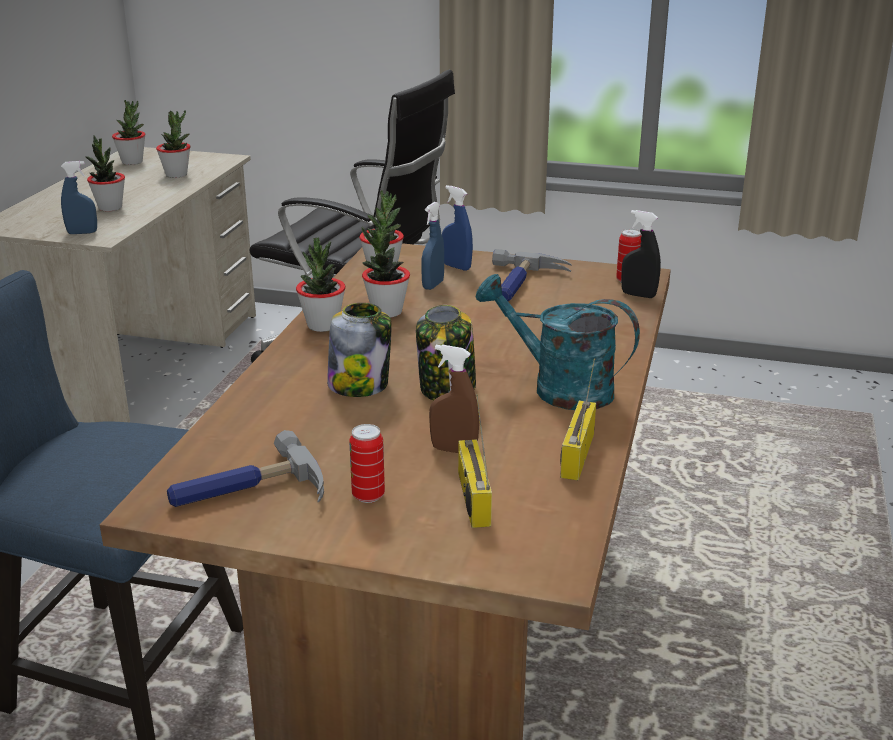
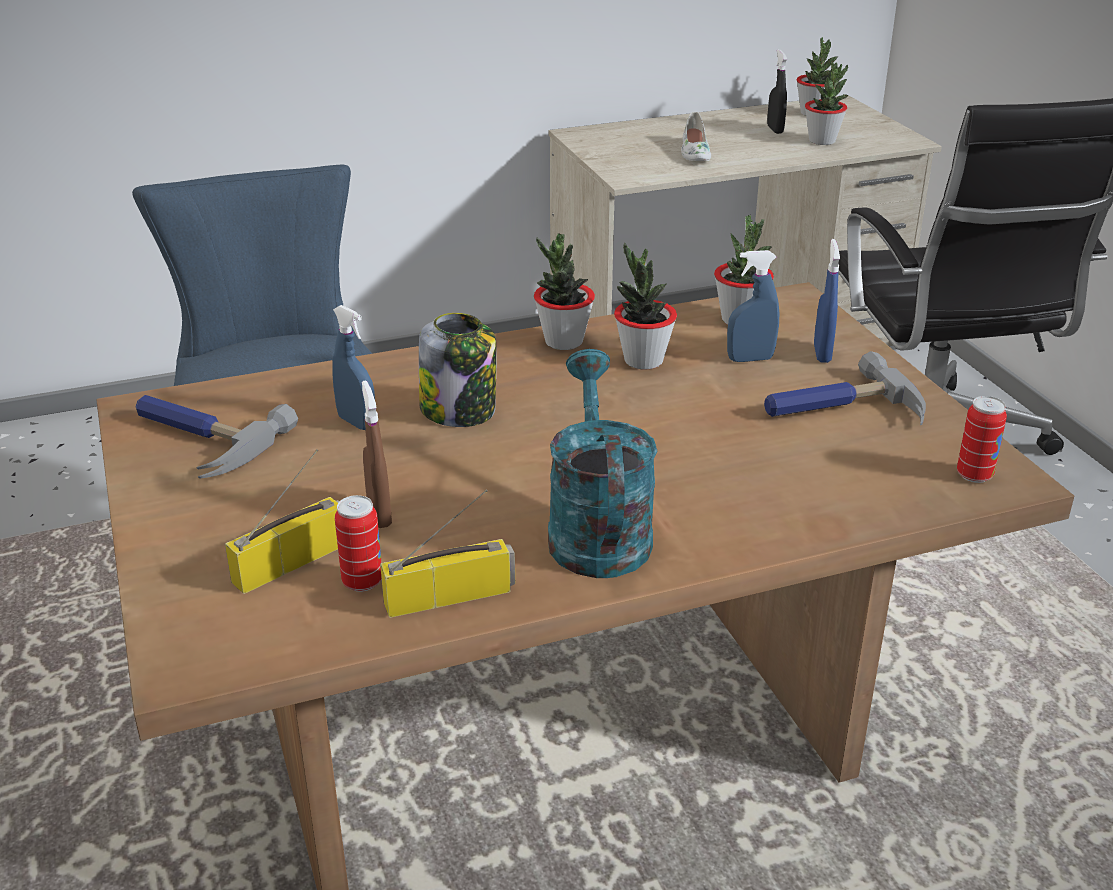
camera: 55 degrees right, 5 degrees up
(82, 233) = (623, 166): blue spray bottle -> blue spray bottle (357, 422)
(110, 208) = (694, 152): potted plant -> white shoe
(368, 496) = (244, 501): can -> can (362, 582)
(447, 388) = (510, 461): jar -> none
(638, 295) = (942, 498): black spray bottle -> black spray bottle (775, 129)

